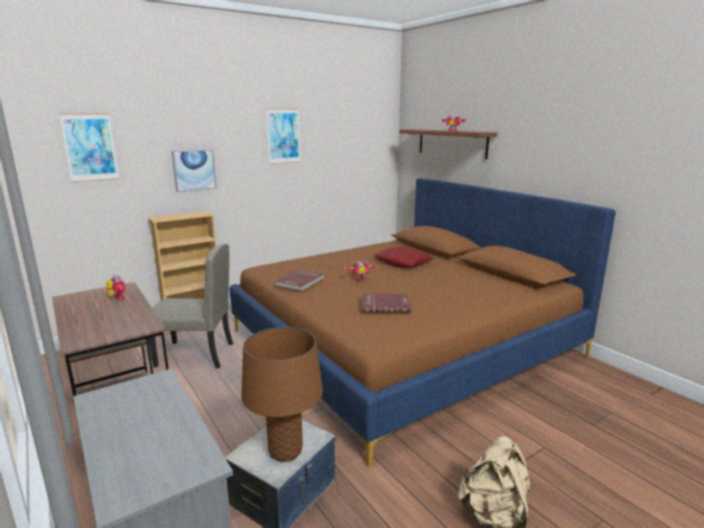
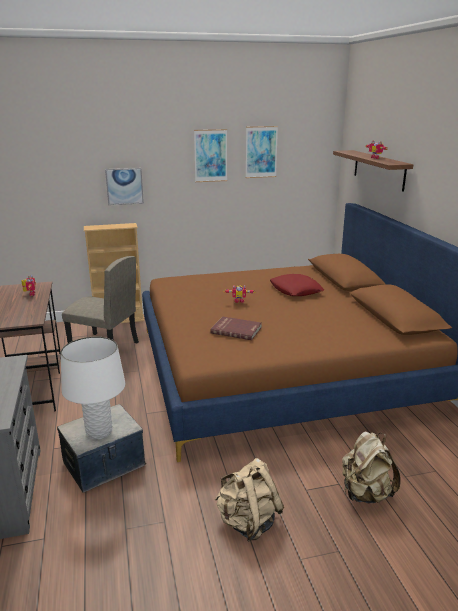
camera: 20 degrees right, 5 degrees up
(90, 147) = (39, 165): picture -> picture (261, 152)
(285, 451) = (99, 432): brown table lamp -> white table lamp
(301, 282) = (185, 298): red book -> none
(575, 450) = (365, 493): none -> beige backpack

